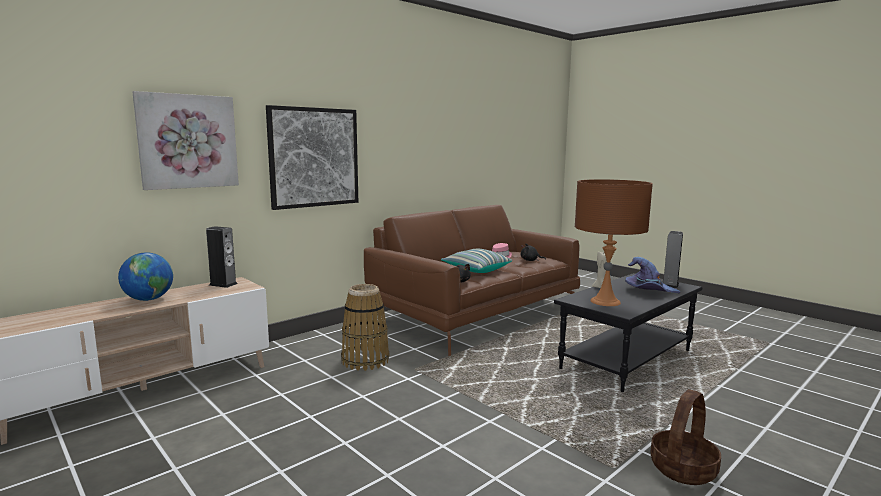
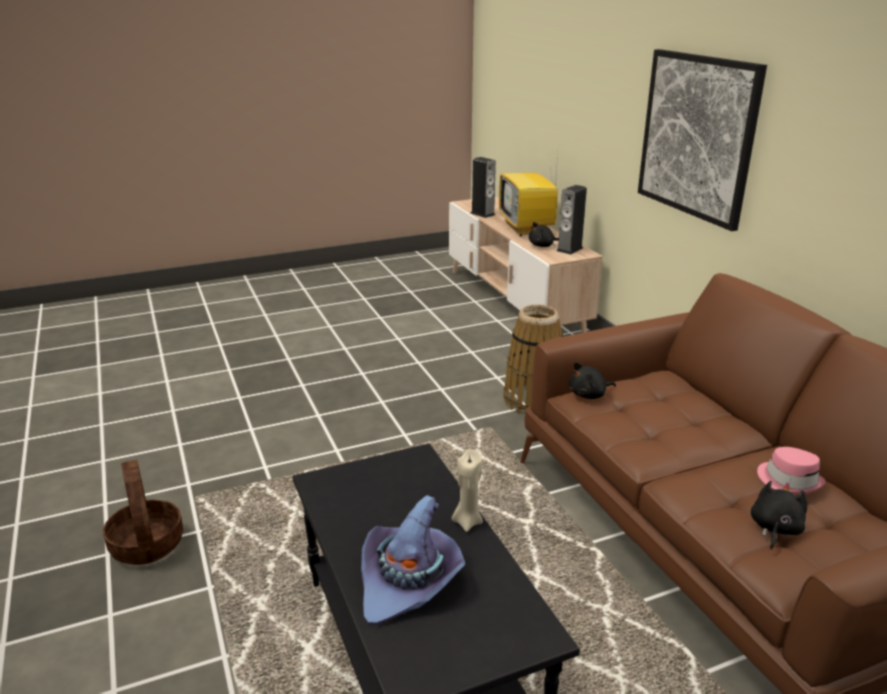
camera: 110 degrees right, 15 degrees up
(148, 299) = (527, 229): globe -> television
(188, 141) = (596, 87): picture -> none
(211, 291) = (543, 246): none -> black plush toy
(476, 270) = (671, 428): pillow -> none
(605, 301) = (384, 488): brown table lamp -> none
(670, 284) = (437, 653): speaker -> speaker (482, 214)

